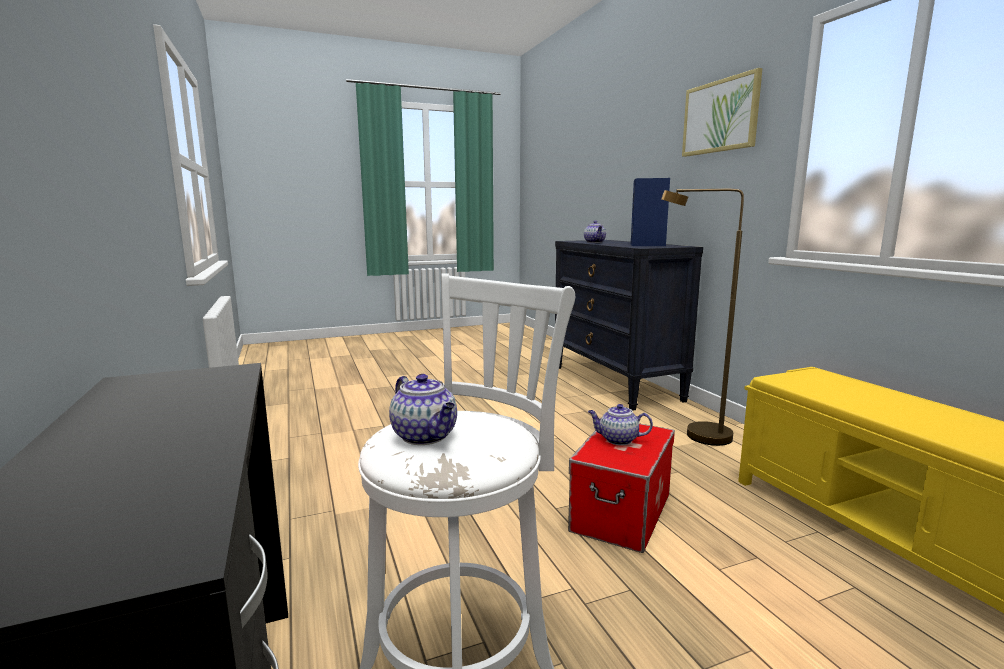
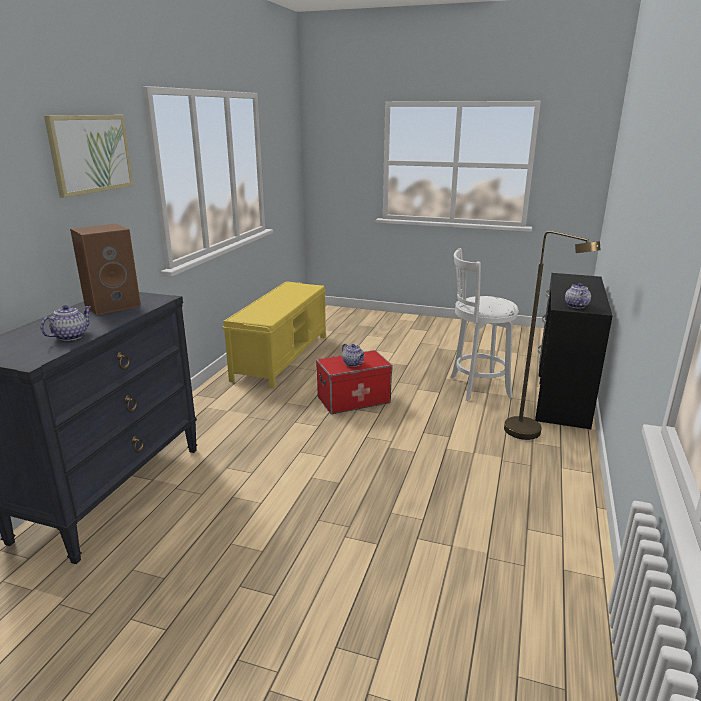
camera: 140 degrees left, 10 degrees up
(426, 436) = (496, 302): teapot -> teapot (575, 305)
(648, 245) = (113, 305): blue speaker -> brown speaker
(695, 435) = (218, 414): brown floor lamp -> brown floor lamp (530, 435)

